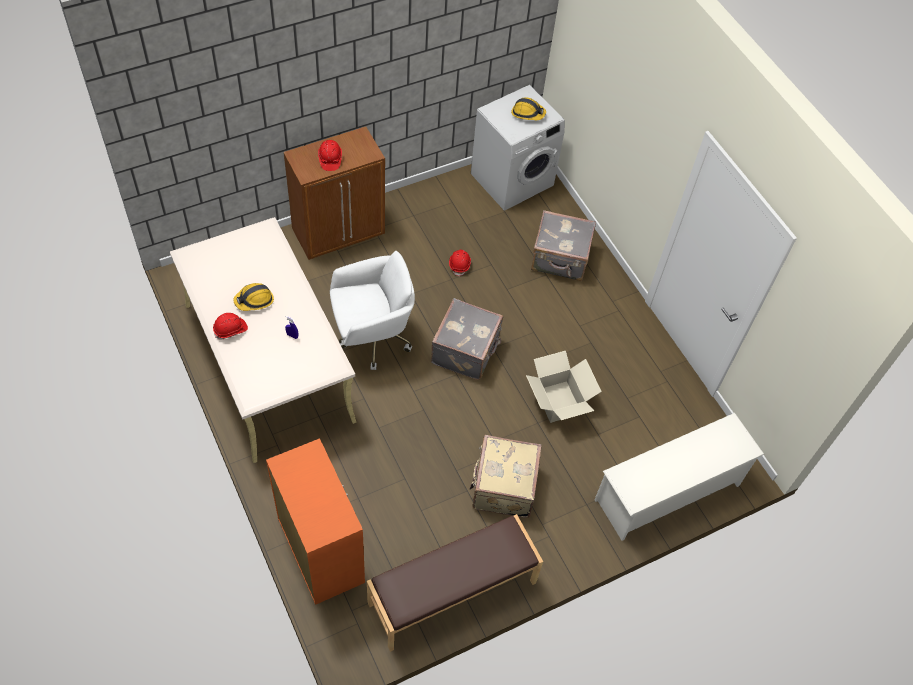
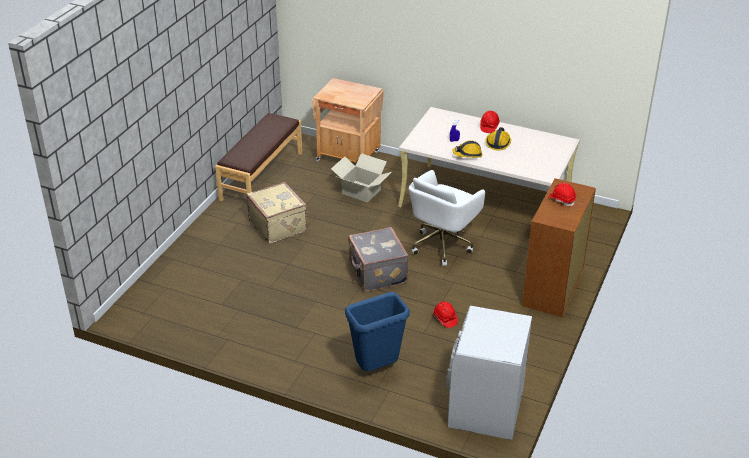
camera: 145 degrees right, 20 degrees down
(320, 549) = (349, 157): orange cabinet -> brown cart
(527, 113) = (490, 337): hard hat -> hard hat (468, 154)
(558, 402) = (286, 281): cardboard box -> cardboard box (361, 191)
(560, 259) = (377, 369): grey suitcase -> blue trash can
(668, 493) = (168, 276): white shoe rack -> none

